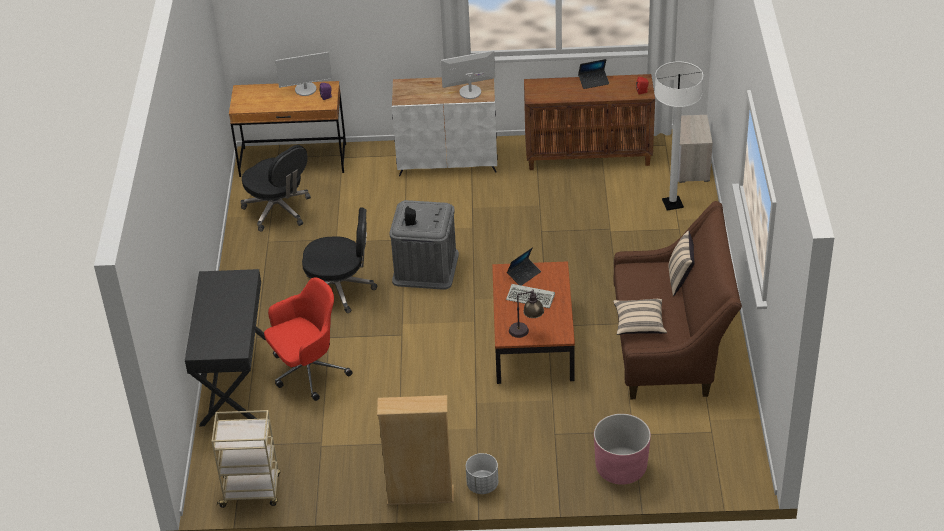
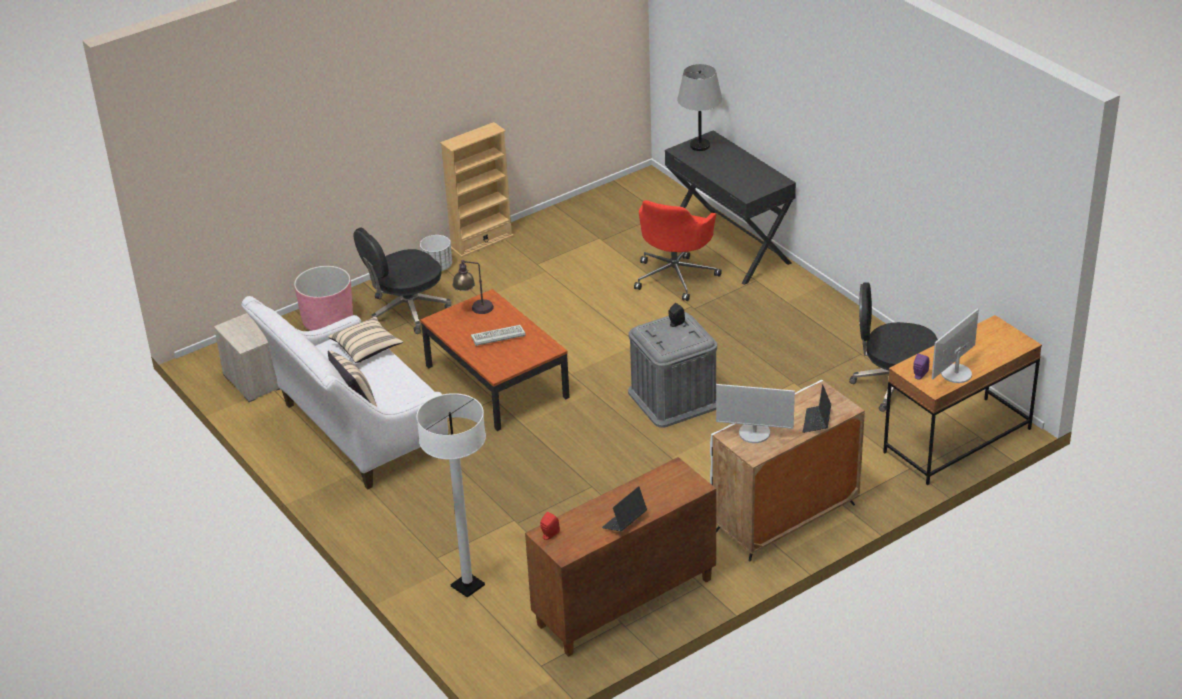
camera: 145 degrees right, 5 degrees down
(216, 347) = (700, 146): none -> grey table lamp
(251, 491) = (617, 194): beige cart -> none
(340, 289) = (733, 345): black office chair -> black office chair (406, 311)
(470, 92) = (754, 433): monitor -> monitor turned 60 degrees clockwise
(524, 274) = (525, 353): laptop -> laptop (817, 422)
(671, 345) = (354, 433): brown sofa -> white sofa
(691, 168) = (481, 646): nightstand -> nightstand (253, 380)

